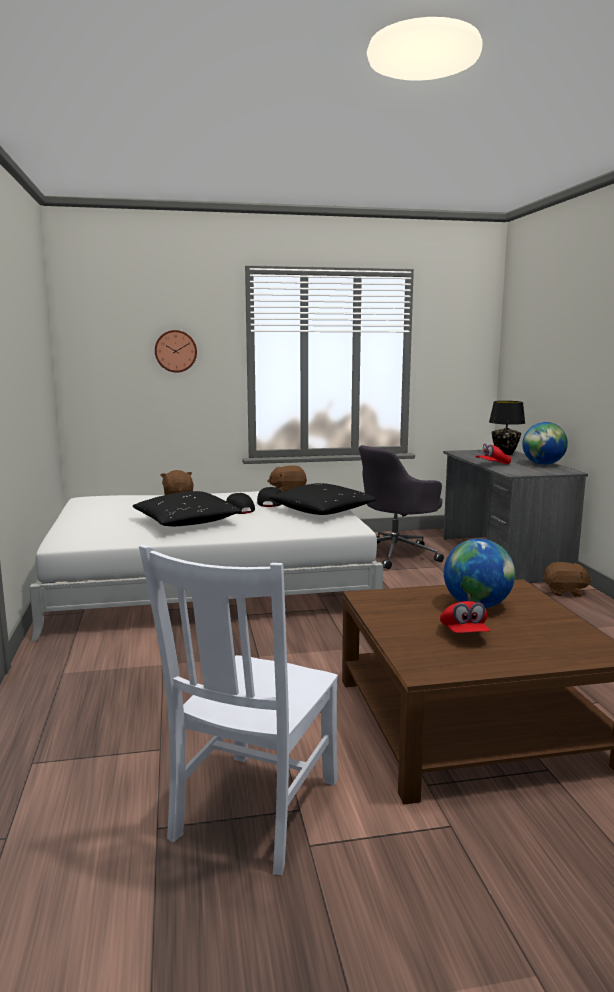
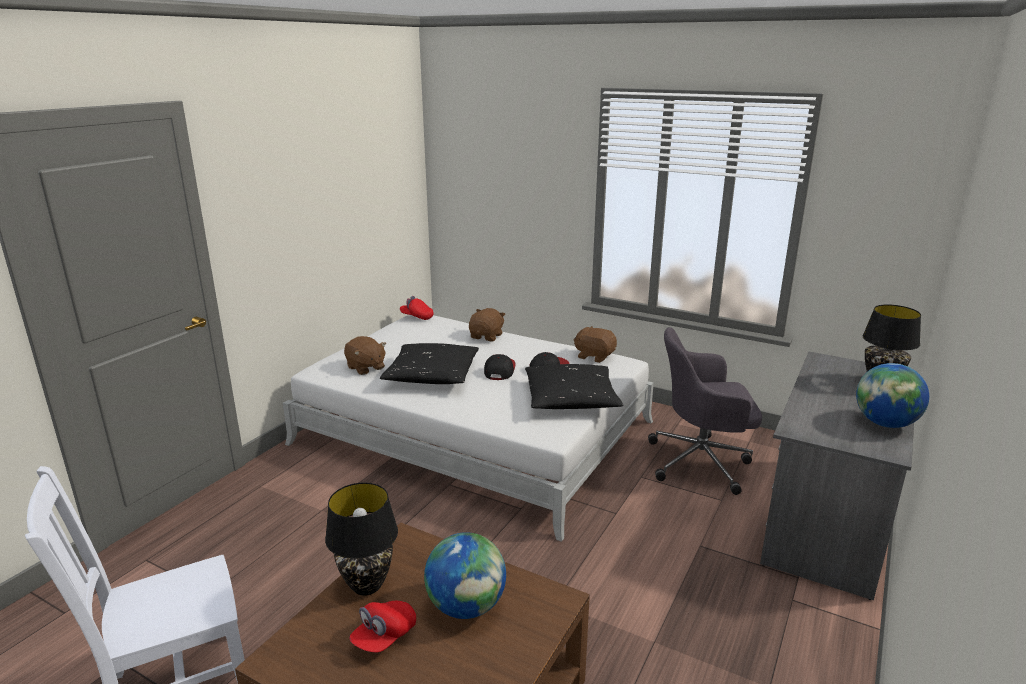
camera: 40 degrees right, 10 degrees up
(175, 351) = (526, 179): wall clock -> none
(396, 621) = (366, 585): none -> black table lamp
(492, 464) = (808, 401): red cap -> red cap (417, 317)
(565, 592) = (822, 612): brown plush toy -> brown plush toy (365, 368)

